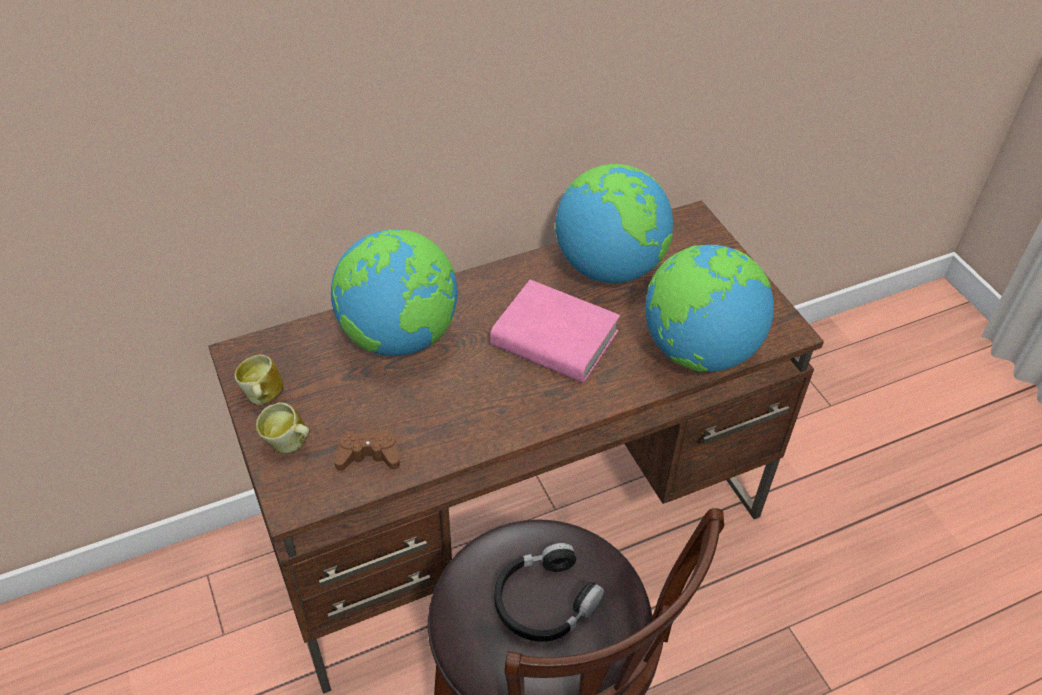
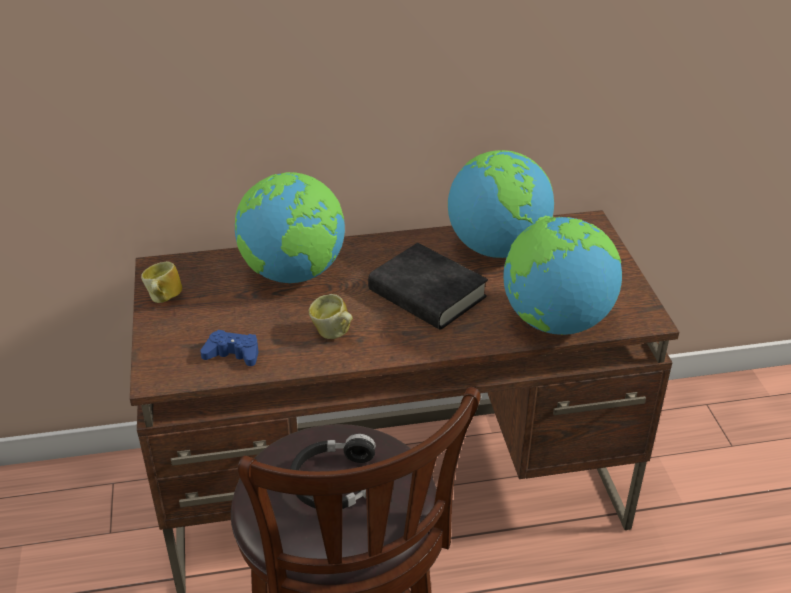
camera: 15 degrees right, 10 degrees down
(289, 445) = (171, 336): mug -> mug (333, 335)
(368, 455) = (233, 354): brown game controller -> blue game controller
(554, 339) = (427, 294): pink book -> black book

